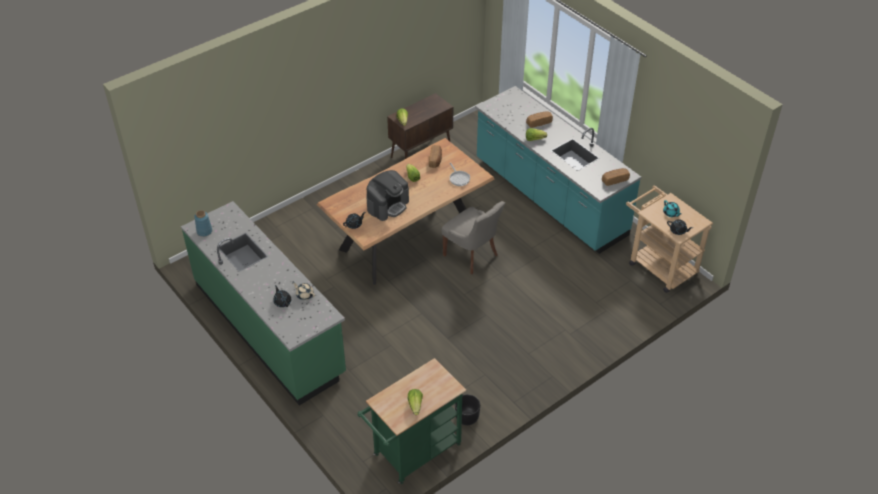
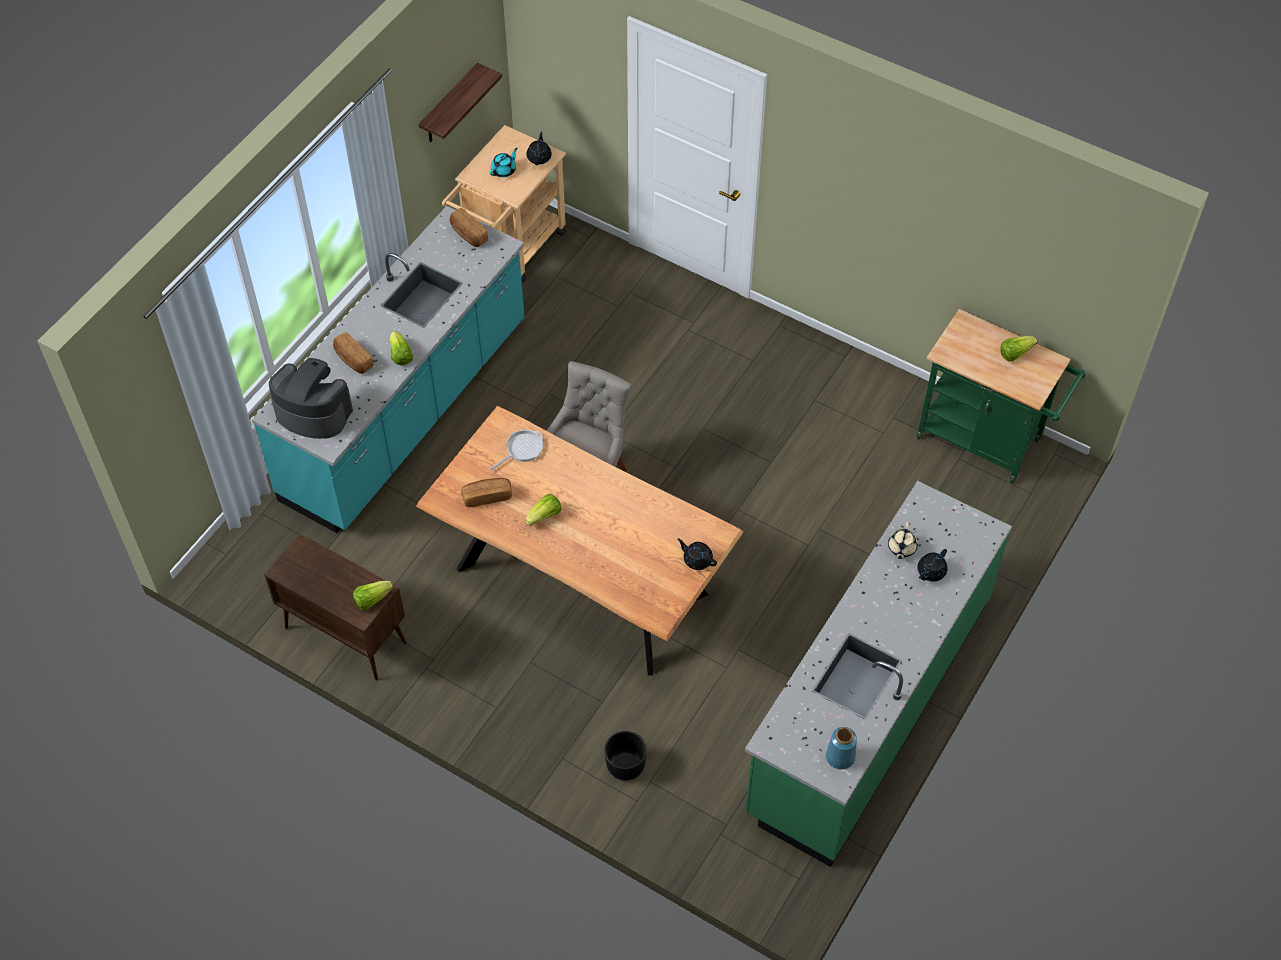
camera: 110 degrees left, 10 degrees up
(388, 205) = (630, 528): coffee machine -> coffee machine (313, 412)
(467, 417) = (897, 399): black planter -> black planter (626, 765)
(685, 151) = (449, 106): none -> shelf

